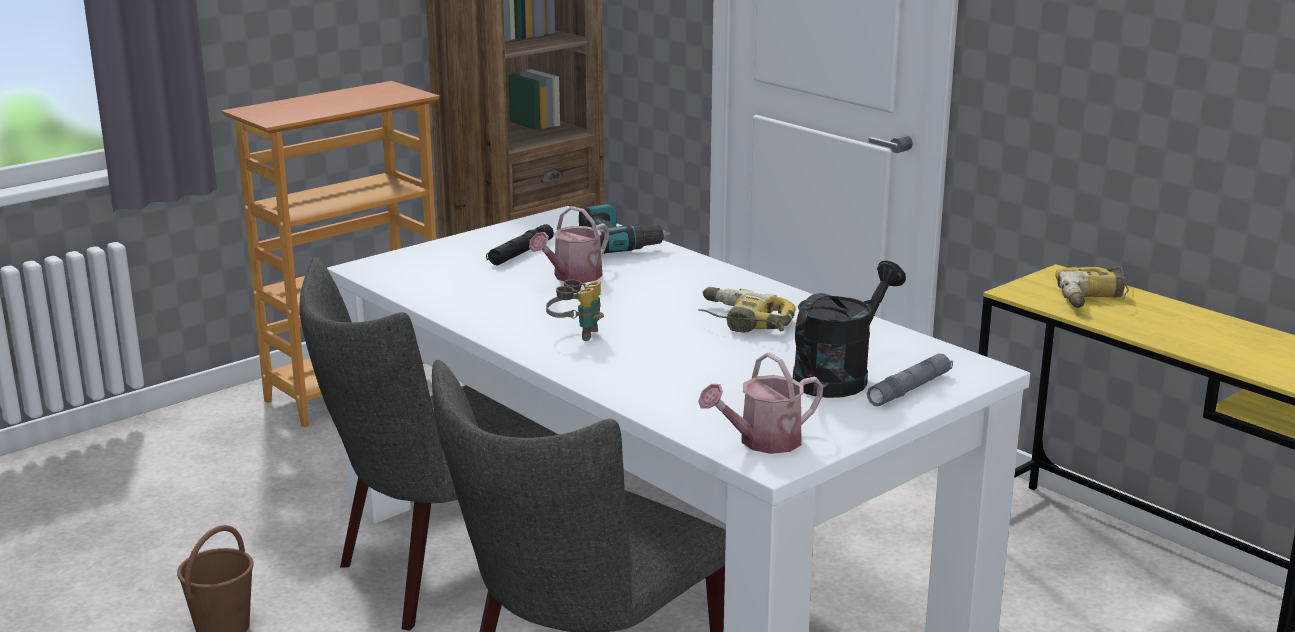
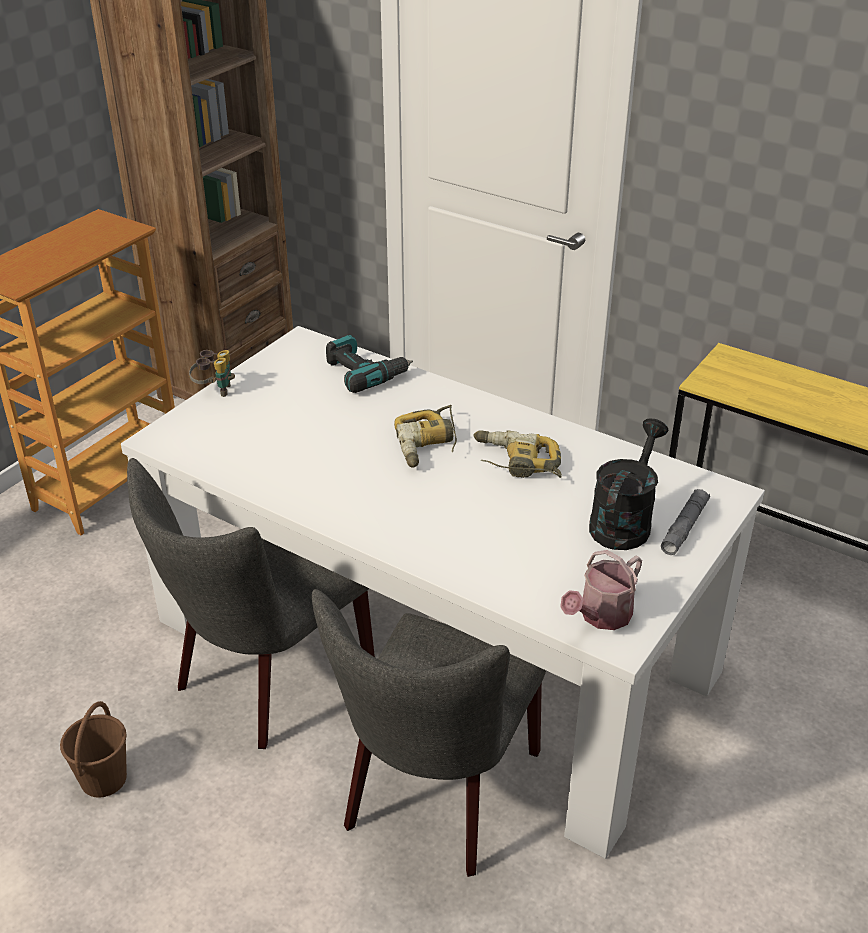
camera: 15 degrees left, 15 degrees up
(521, 253) = (287, 398): black flashlight -> none
(573, 277) = (348, 424): watering can -> none
(576, 334) = (386, 501): binoculars -> binoculars (214, 390)
(1093, 297) = (764, 380): power drill -> power drill (428, 444)

